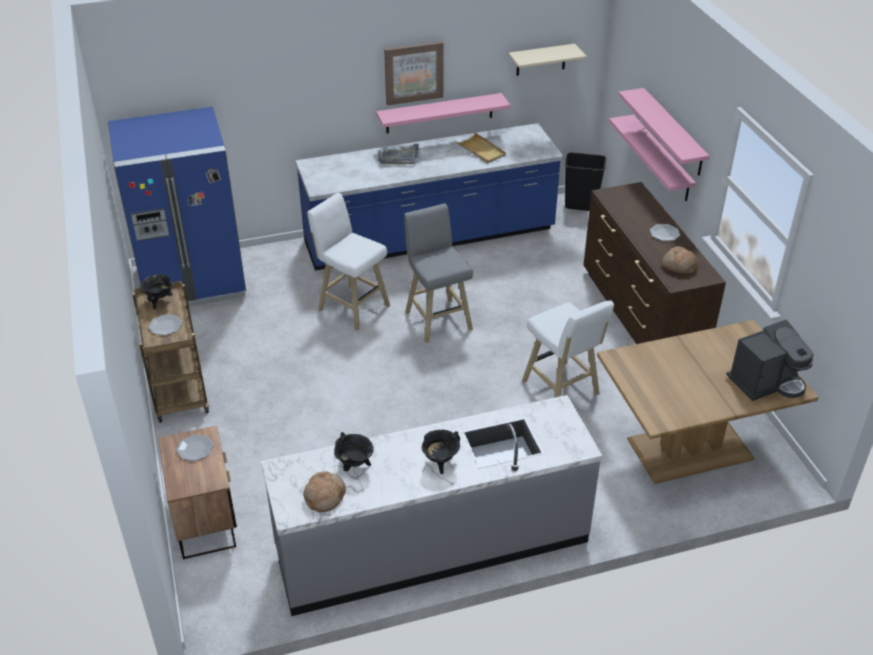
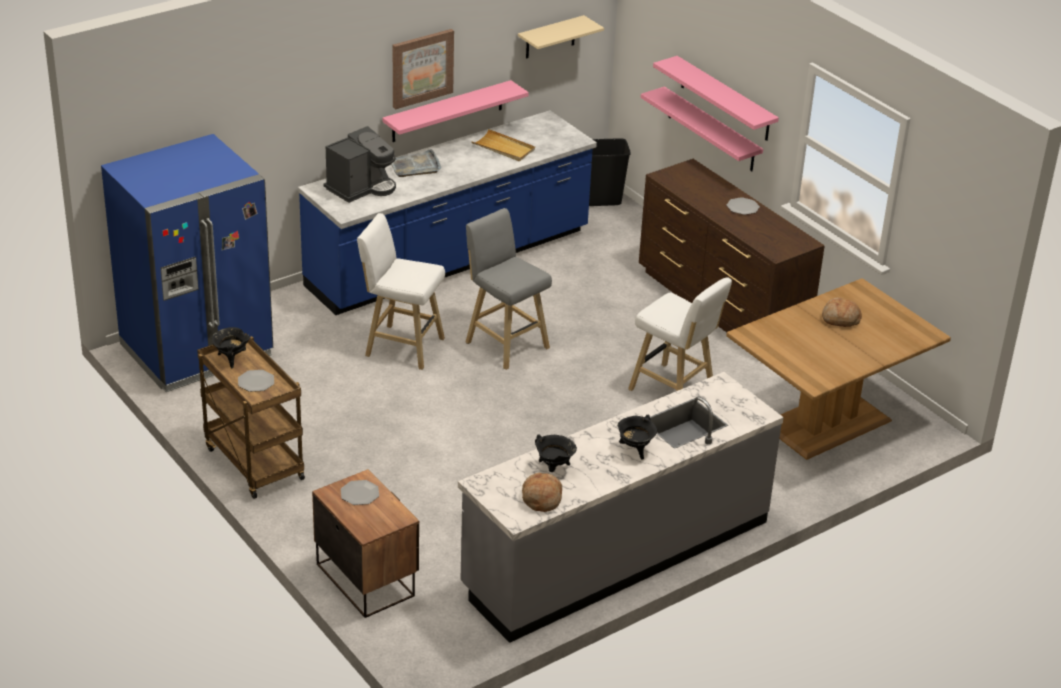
camera: 20 degrees left, 5 degrees down
(679, 266) = (772, 237): bread -> bread (840, 319)
(766, 382) = (898, 332): coffee machine -> coffee machine (361, 188)

